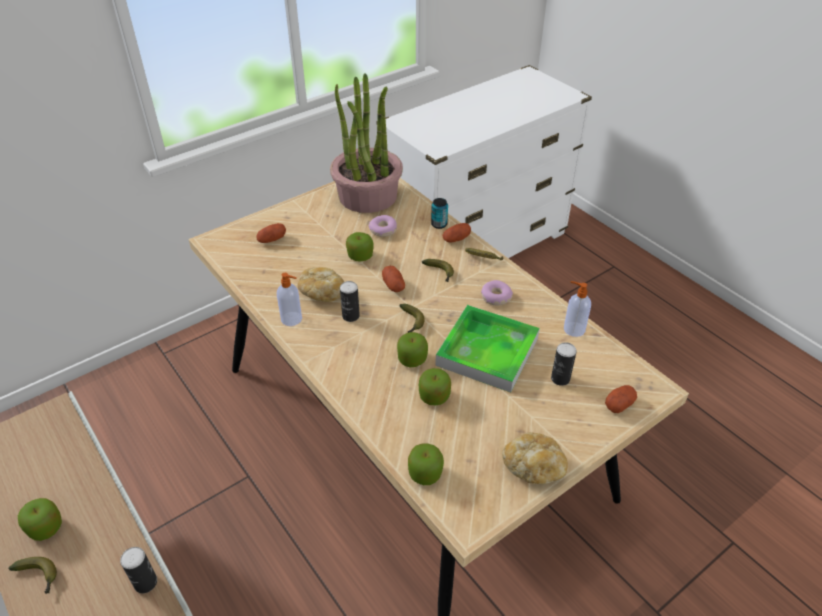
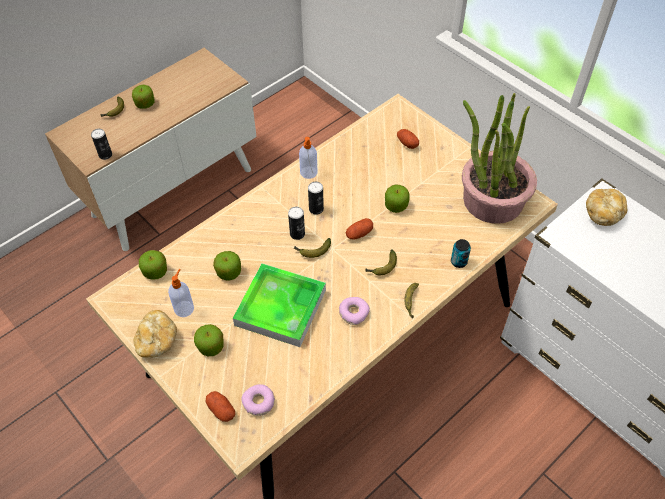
camera: 85 degrees right, 10 degrees up
(321, 293) = (342, 186): bread -> bread (603, 213)
(383, 230) = (439, 218): donut -> donut (259, 402)
(412, 359) = (269, 255): apple -> apple (211, 346)
(456, 239) = (437, 277): potato -> none
(560, 378) = (251, 364): can -> can (297, 234)
(573, 329) = (316, 378): soap dispenser -> soap dispenser (184, 308)

